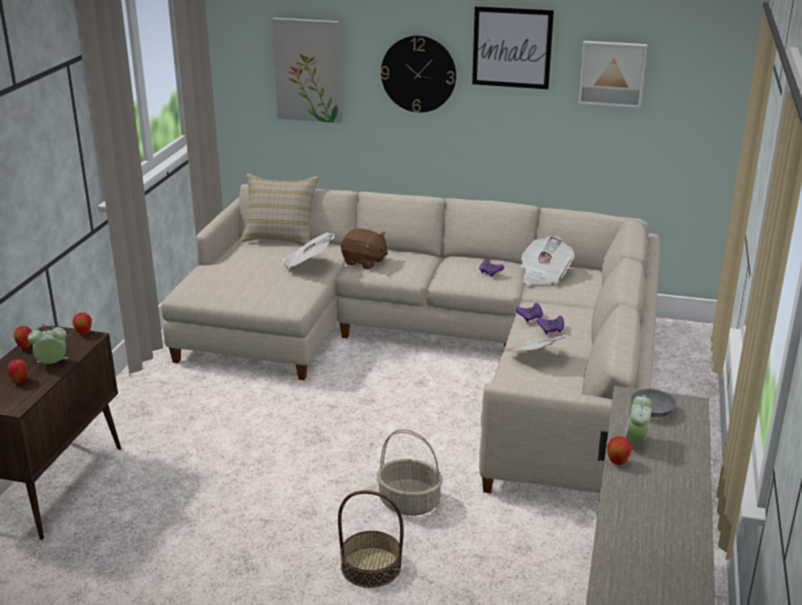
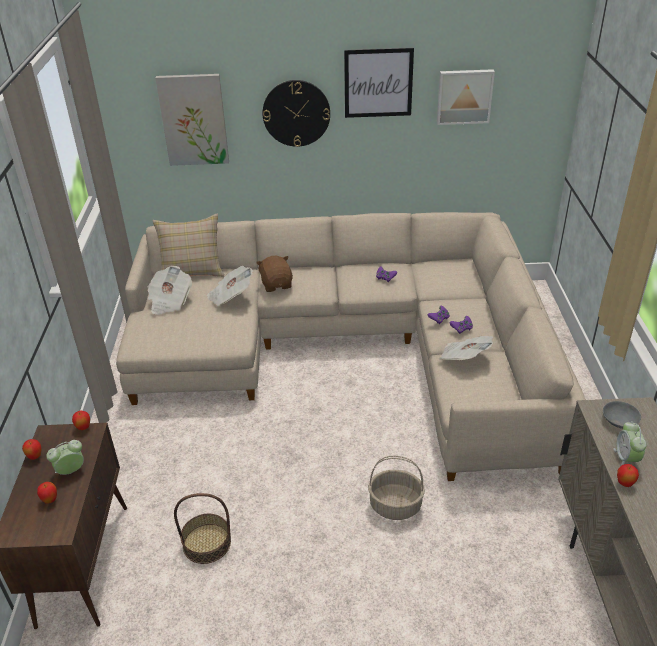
camera: 15 degrees left, 10 degrees up
(364, 262) = (277, 284): brown plush toy -> brown plush toy turned 120 degrees counterclockwise
(371, 567) = (394, 579): basket -> basket (206, 543)
(543, 275) = (427, 272): newspaper -> newspaper (169, 301)

